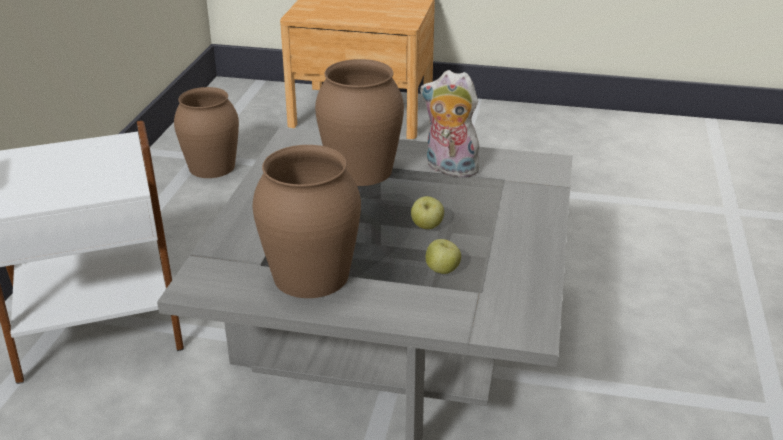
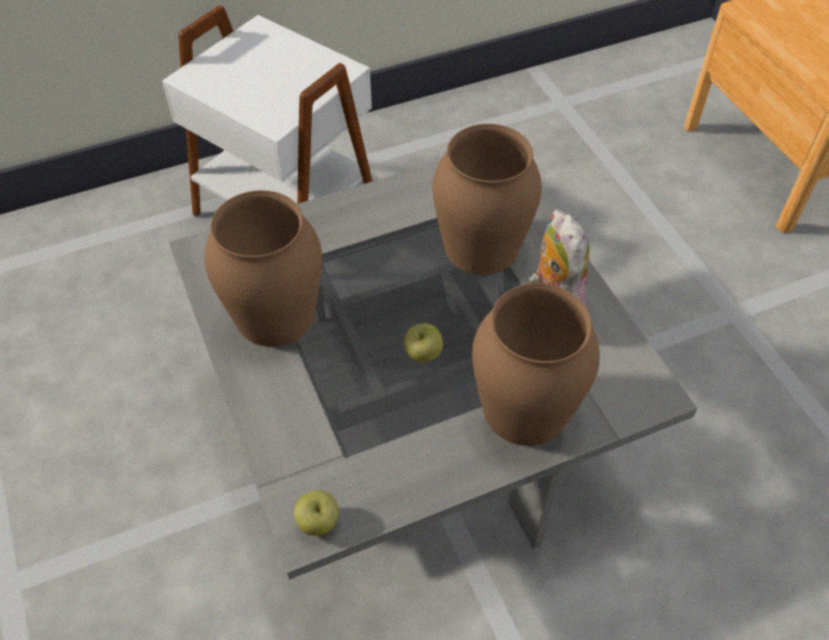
camera: 55 degrees right, 20 degrees up
(212, 166) = (556, 123): brown vase -> brown vase (526, 408)
(442, 270) = (356, 407): apple -> apple (318, 522)

